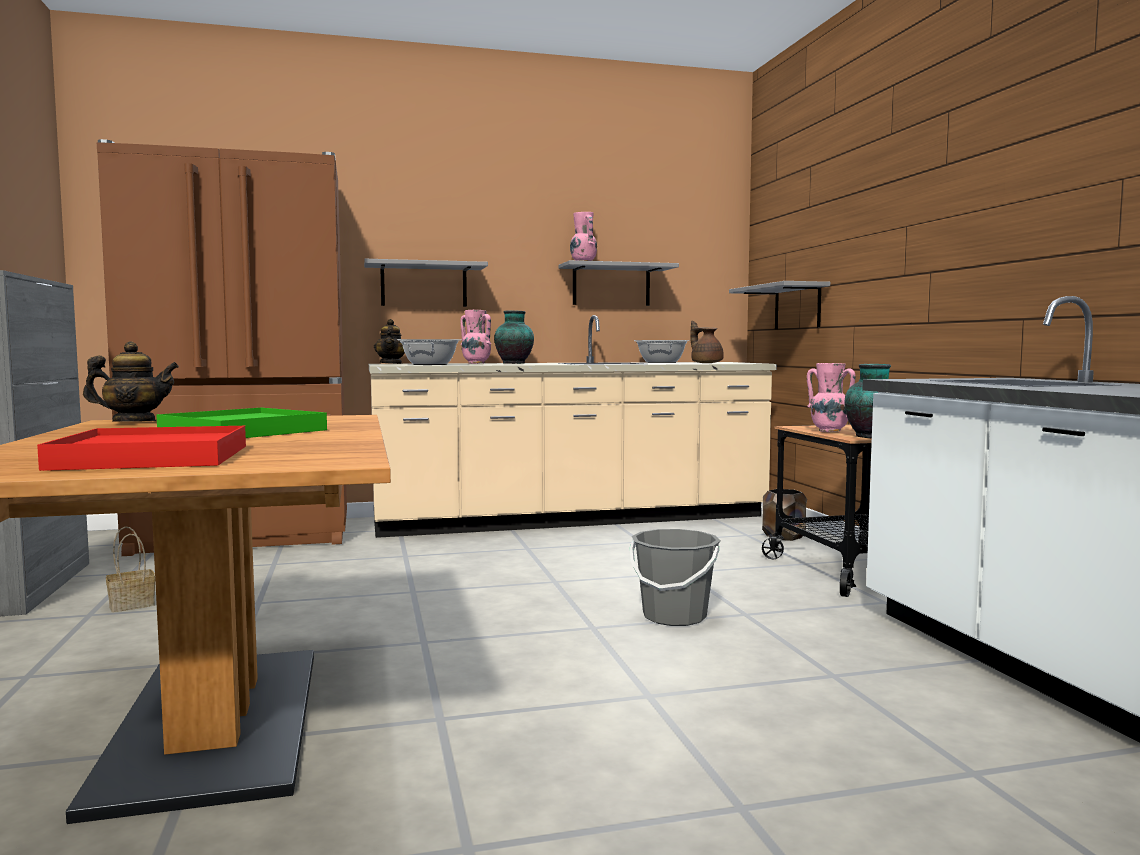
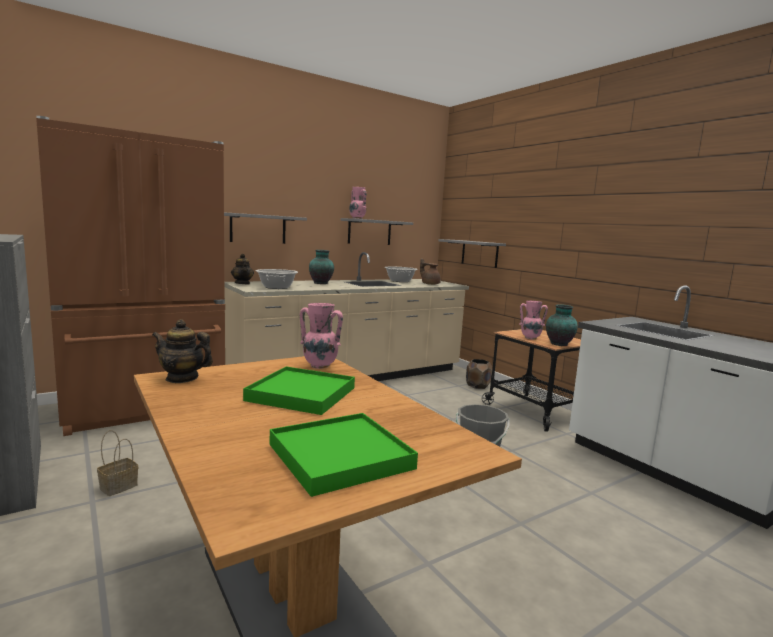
camera: 20 degrees left, 5 degrees up
(134, 422) = (182, 378): teapot -> teapot turned 135 degrees counterclockwise
(153, 457) = (340, 456): red tray -> green tray
(476, 363) = (299, 284): pink vase -> pink vase (319, 366)

